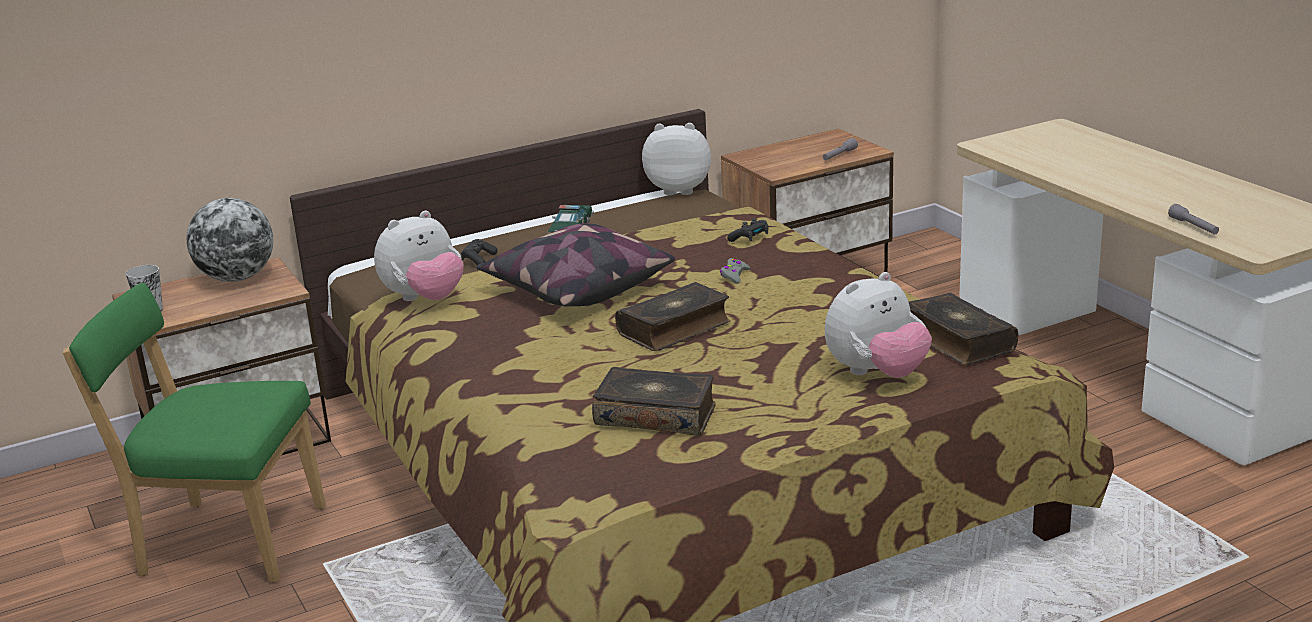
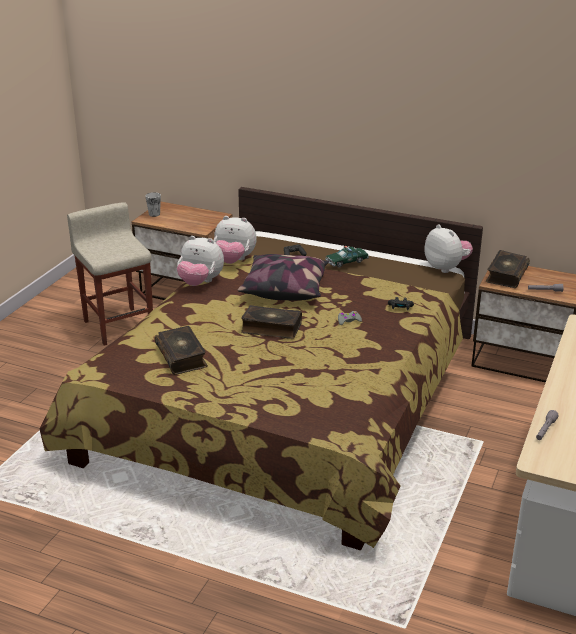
camera: 50 degrees right, 5 degrees up
(225, 540) = (118, 325): green chair -> beige stool
(237, 278) = (201, 216): globe -> none
(876, 374) = (284, 398): plush toy -> plush toy (200, 283)
(957, 341) = (349, 409): book -> book (506, 275)

